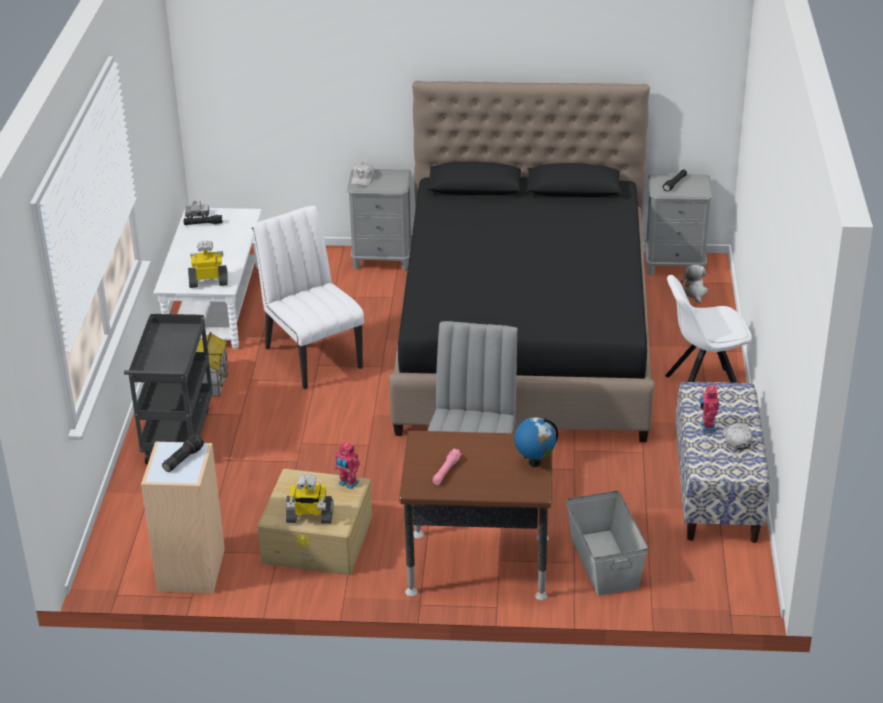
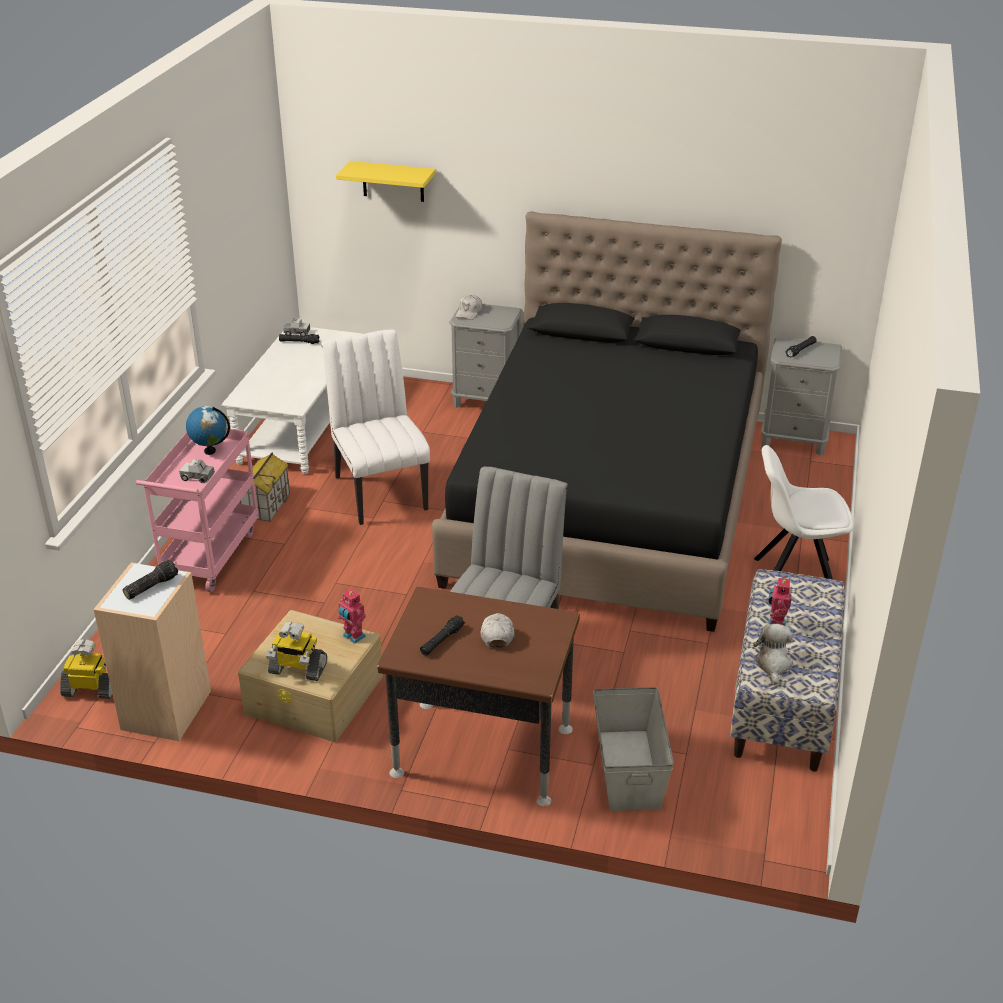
camera: 10 degrees right, 0 degrees up
(172, 361) = (198, 477): none -> toy truck
(178, 438) = (210, 560): grey cart -> pink cart
(209, 281) = (281, 400): toy robot -> toy robot (91, 689)
(280, 63) = (393, 181): none -> yellow shelf
(446, 471) = (442, 640): pink flashlight -> black flashlight
(534, 462) = (548, 644): globe -> globe (210, 451)
(695, 293) = (809, 472): plush toy -> plush toy (773, 664)
(737, 439) = (808, 646): white cap -> white cap (497, 634)

